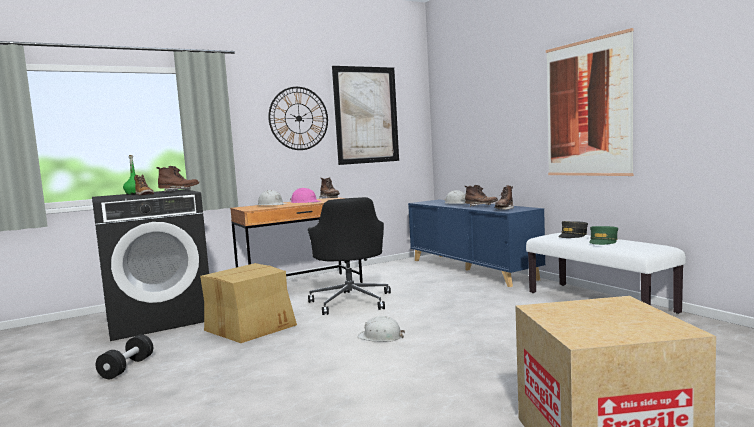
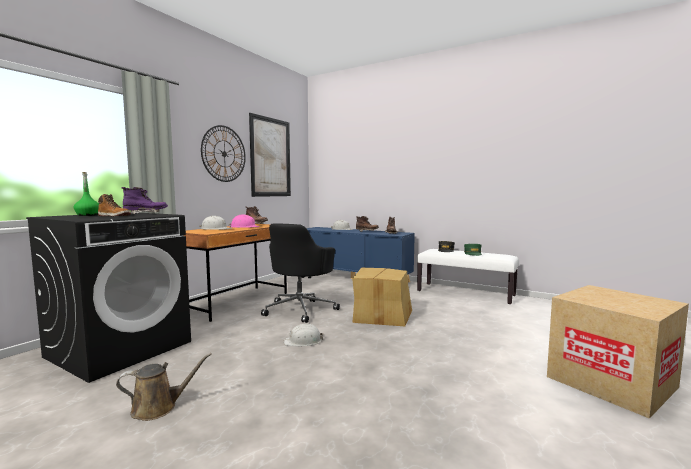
camera: 30 degrees left, 0 degrees up
(127, 368) = (159, 408): black dumbbell -> brown watering can
(179, 191) = (146, 214): brown boot -> purple boot
(251, 326) = (241, 342): cardboard box -> cardboard box (381, 315)
(351, 301) = (300, 309): black office chair -> black office chair turned 60 degrees clockwise
(380, 337) = (368, 334): white hard hat -> white hard hat (303, 341)
(587, 108) = (451, 167): picture -> none

